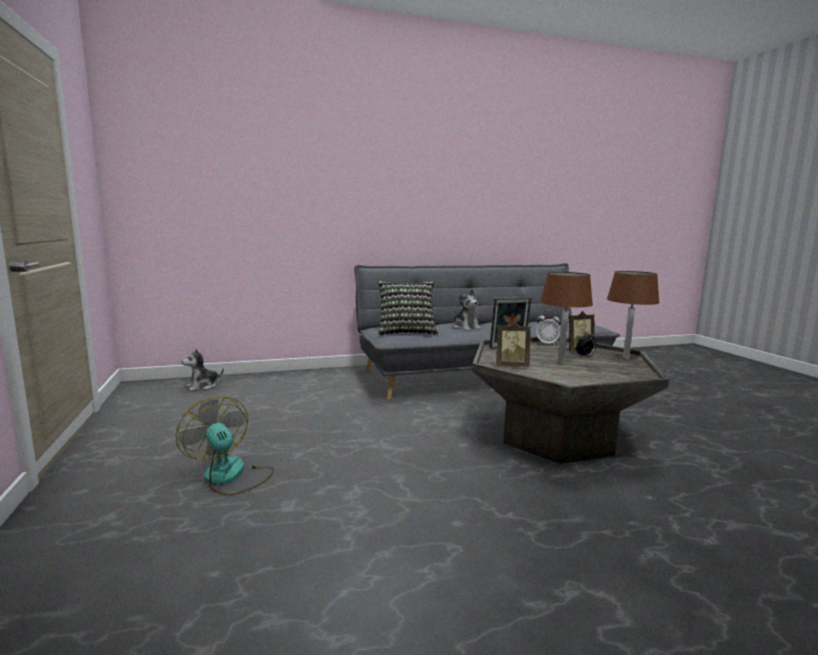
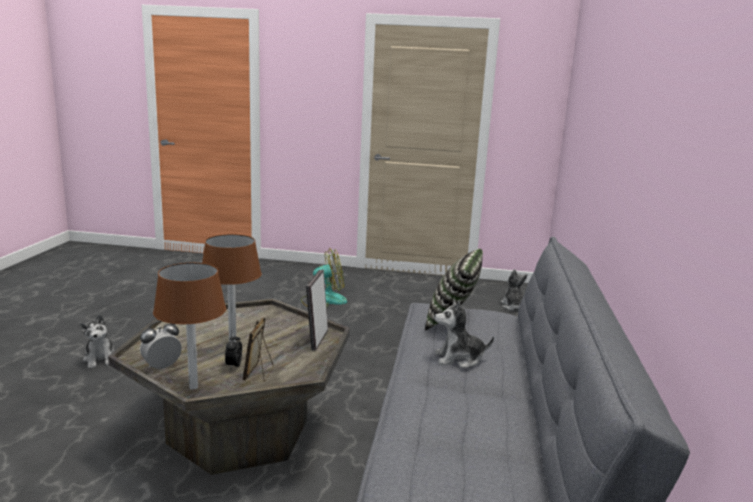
camera: 115 degrees right, 5 degrees up
(511, 366) = (256, 317): picture frame -> none
(547, 344) = (307, 368): alarm clock -> alarm clock (162, 367)
(595, 575) = (100, 359): none -> plush toy

